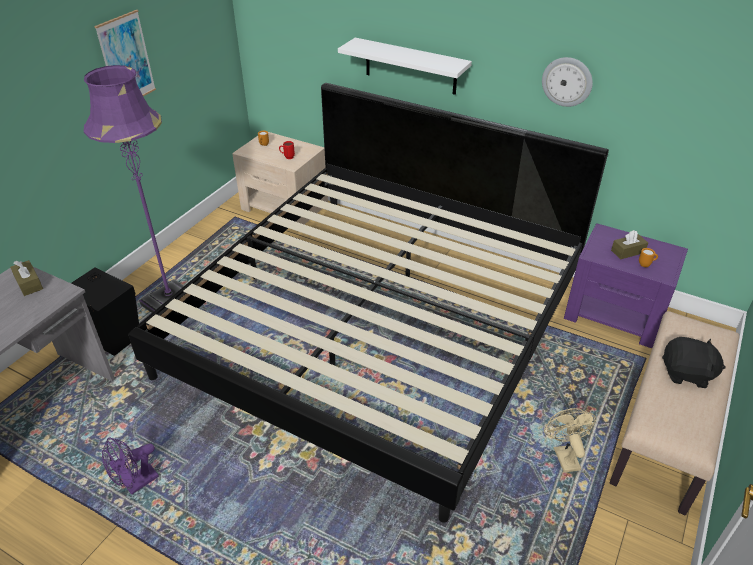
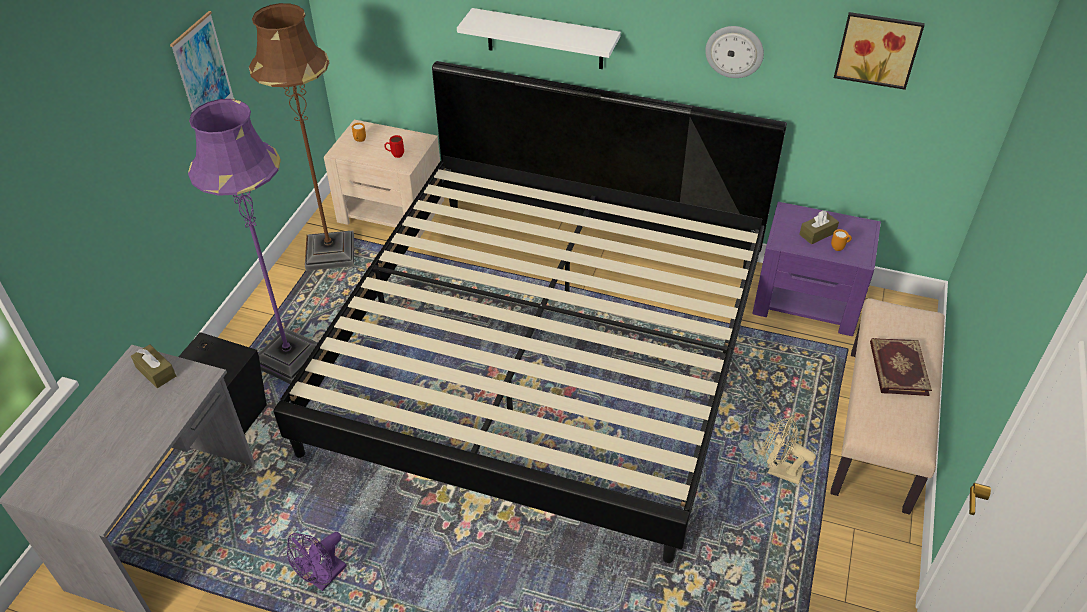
camera: 10 degrees left, 5 degrees up
(229, 230) = (330, 253): none -> brown floor lamp
(564, 455) = (779, 471): beige fan -> beige fan turned 45 degrees counterclockwise
(686, 374) = (897, 369): black plush toy -> book
(697, 82) = (878, 48): none -> picture

